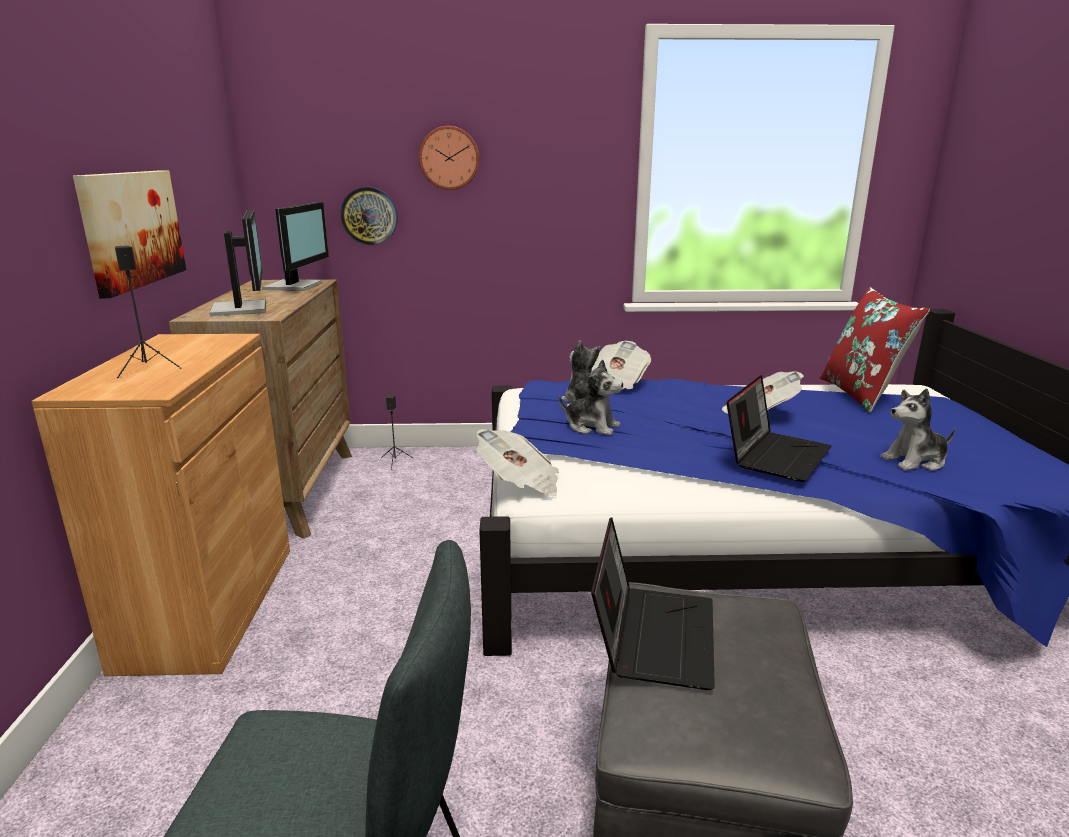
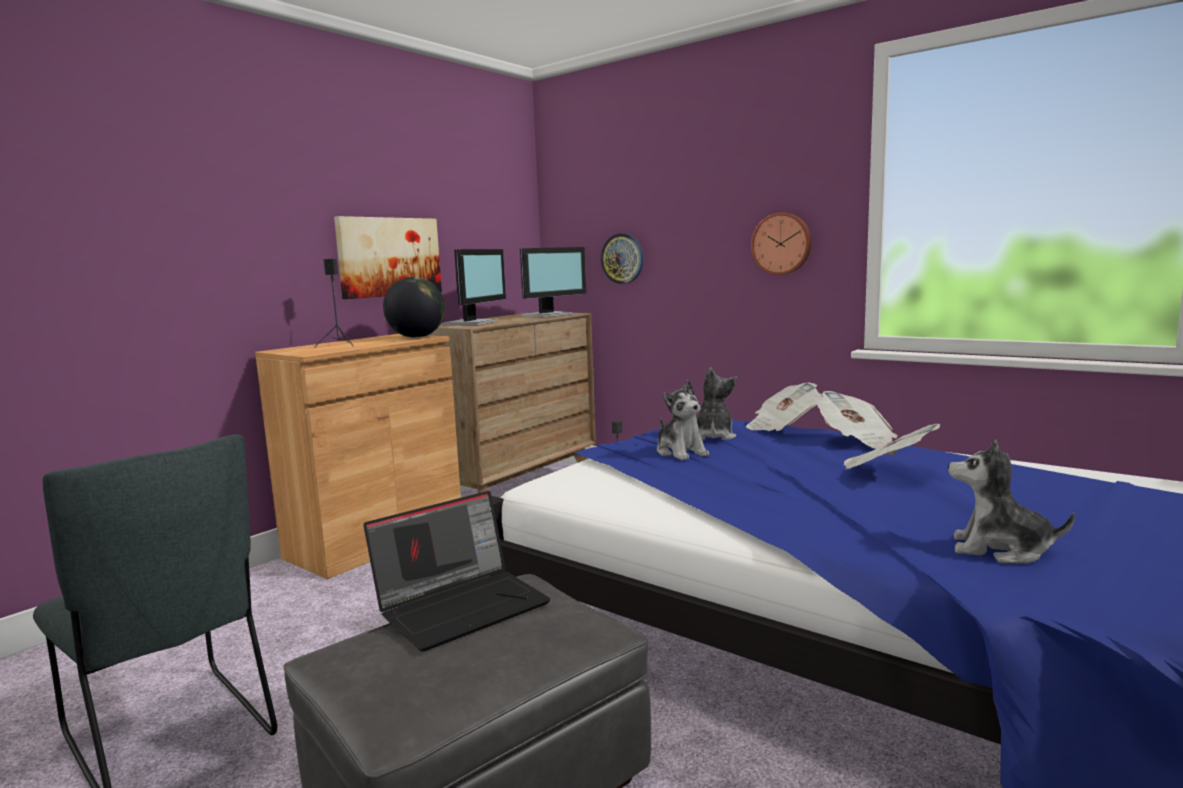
camera: 40 degrees right, 10 degrees down
(220, 340) = (416, 337): none -> globe
(449, 158) = (686, 203): wall clock -> wall clock (782, 244)
(520, 483) = (543, 477): newspaper -> newspaper (856, 440)
(776, 455) = (807, 503): laptop -> none
(861, 394) = (1094, 481): red pillow -> none

